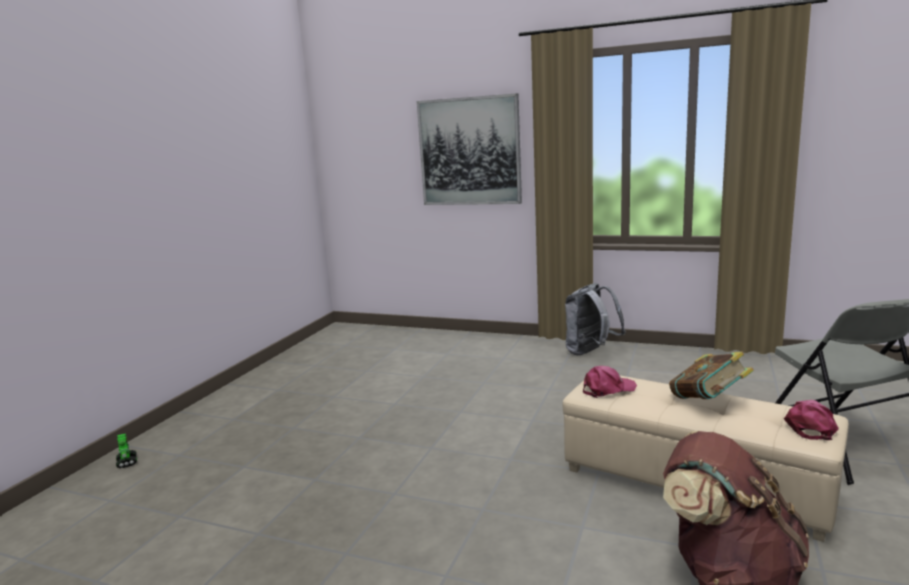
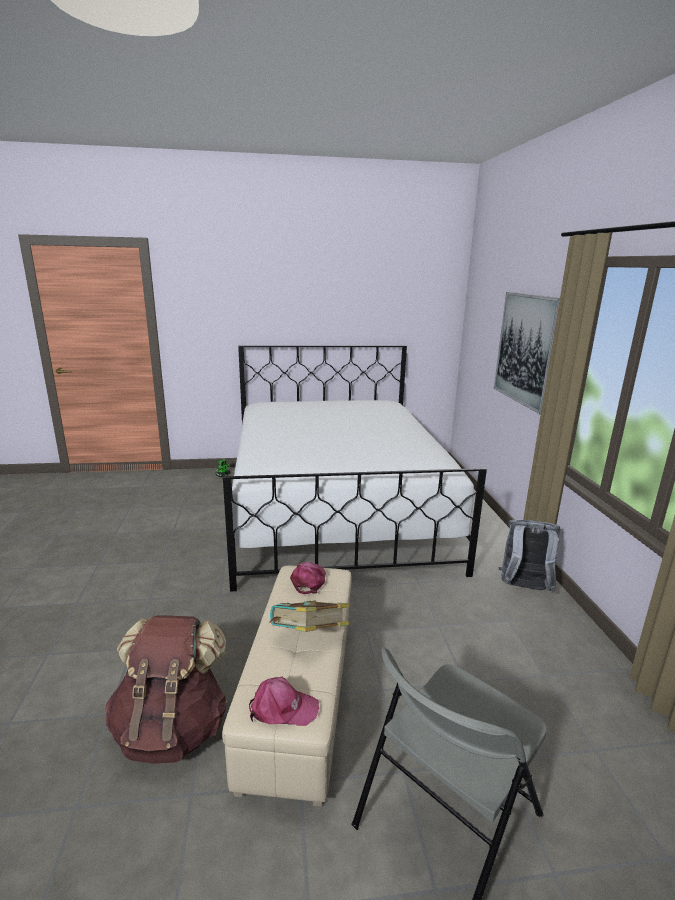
camera: 60 degrees right, 5 degrees up
(364, 399) = (335, 510): none -> white bed
(607, 389) = (309, 580): pink cap -> pink cap turned 120 degrees counterclockwise

